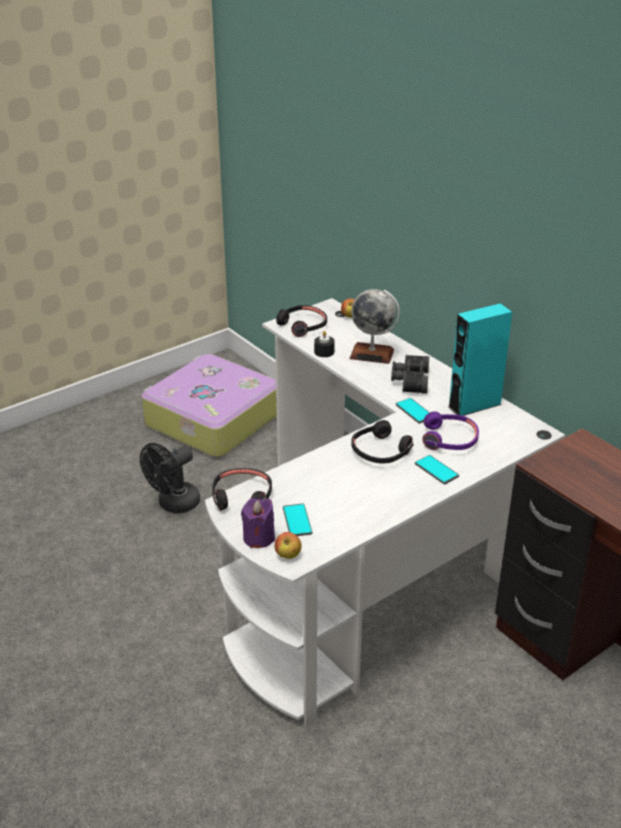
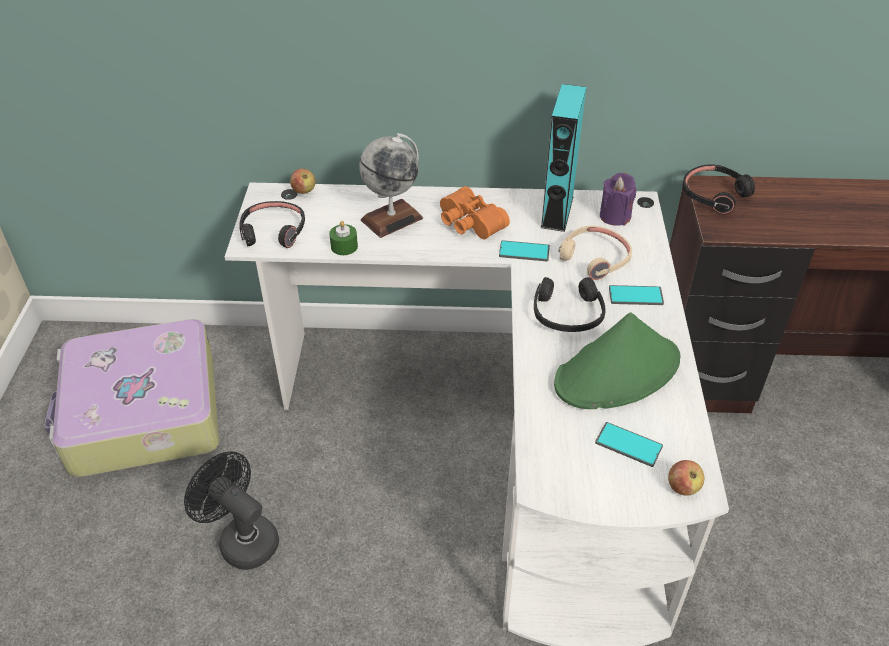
camera: 50 degrees left, 10 degrees up
(174, 505) = (242, 539): black fan -> black fan turned 135 degrees clockwise
(242, 496) = (543, 465): black headphones -> black headphones (714, 195)
(259, 538) = (632, 495): purple candle -> purple candle (615, 216)
(324, 352) = (344, 246): black candle -> green candle
(354, 492) = (617, 372): none -> green hat
(409, 380) = (468, 224): black binoculars -> orange binoculars
(449, 439) = (595, 258): purple headphones -> beige headphones

